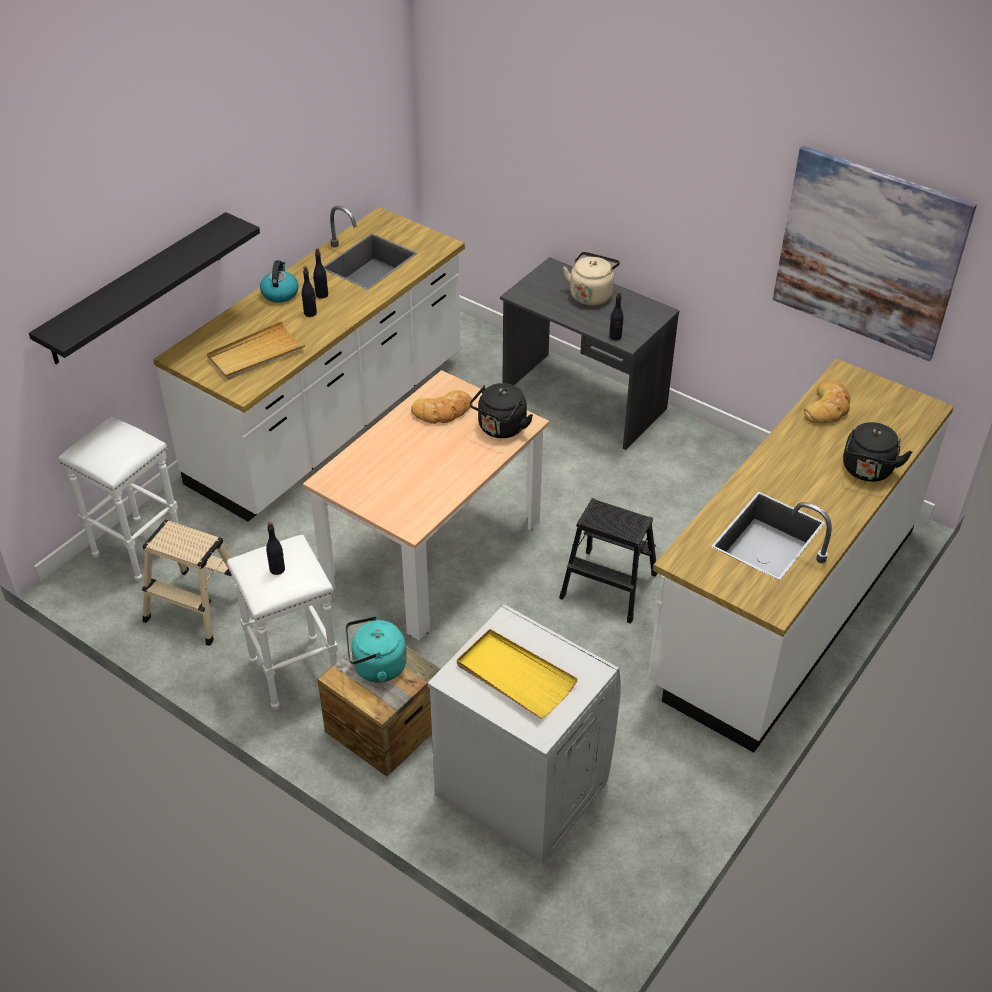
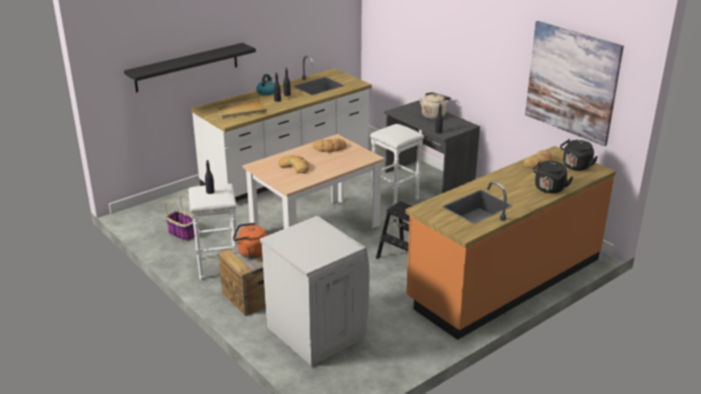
camera: 15 degrees right, 15 degrees down
(140, 549) = (166, 208): white stool -> white stool (396, 198)
(196, 606) = (182, 234): beige step ladder -> basket
(376, 667) = (251, 252): turquoise kettle -> orange kettle
(401, 471) = (295, 167): none -> bread
(500, 429) = (356, 158): black kettle -> black kettle (576, 167)
(515, 676) = (307, 242): yellow tray -> none
(784, 606) = (504, 280): white counter -> orange counter

